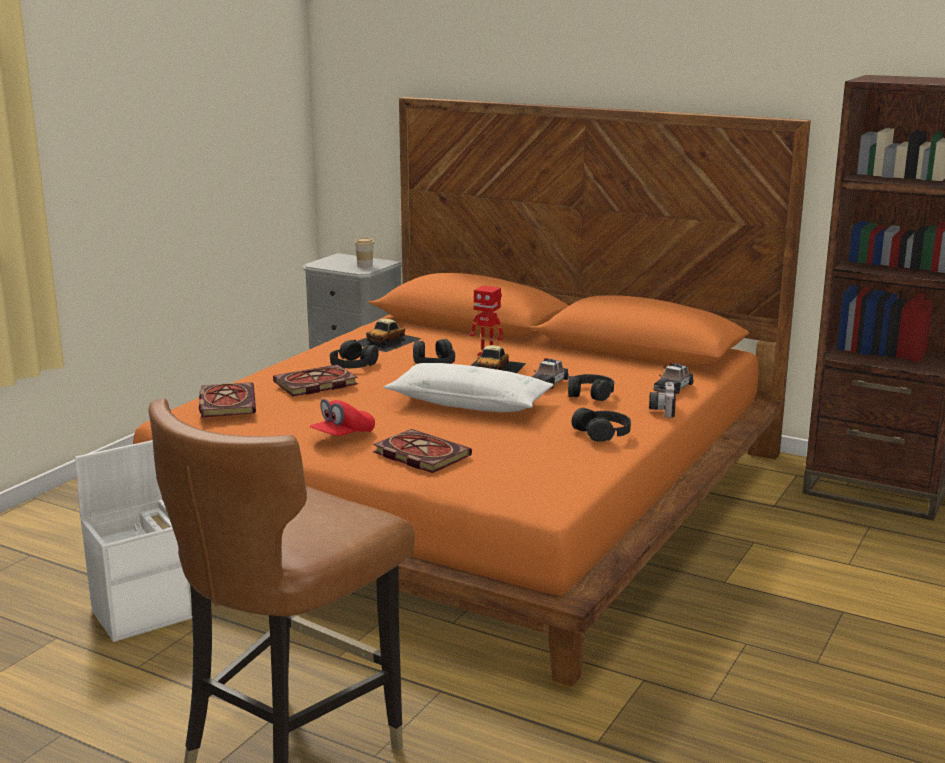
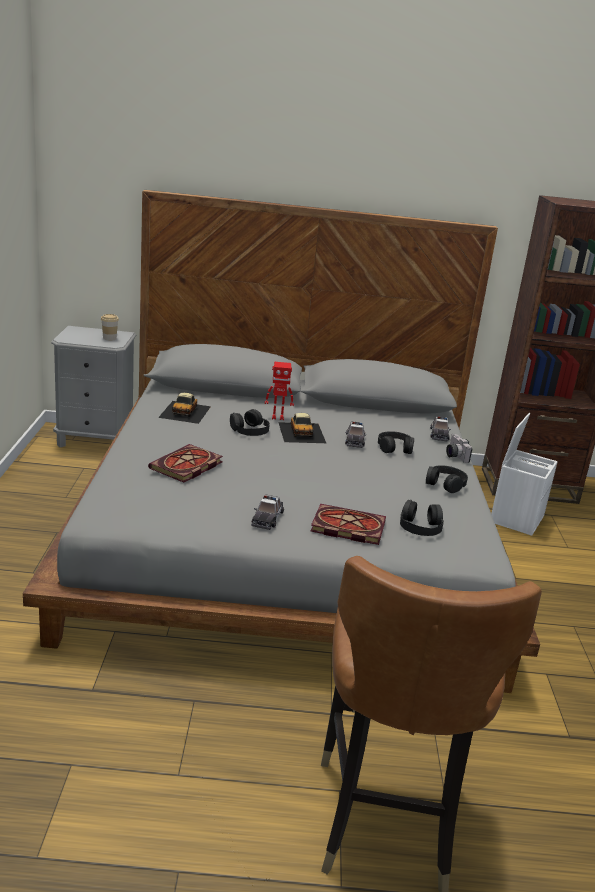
camera: 30 degrees left, 5 degrees up
(144, 613) = (129, 714): white storage box -> white storage box (516, 518)
(226, 403) = (132, 498): book -> none
(343, 436) = (267, 518): red cap -> toy car
(353, 364) = (188, 439): black headphones -> black headphones (420, 526)
(469, 403) = (322, 468): white pillow -> none
(472, 497) = (288, 536): orange bed -> grey bed

